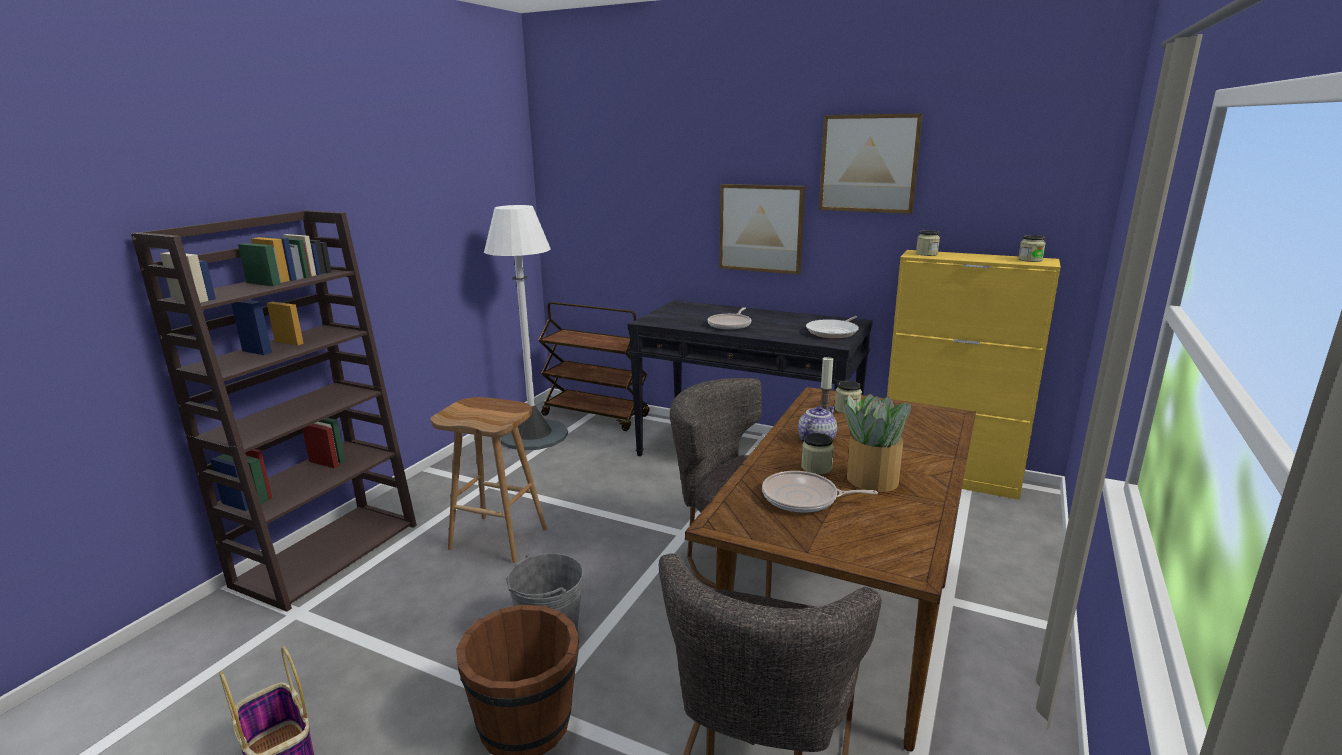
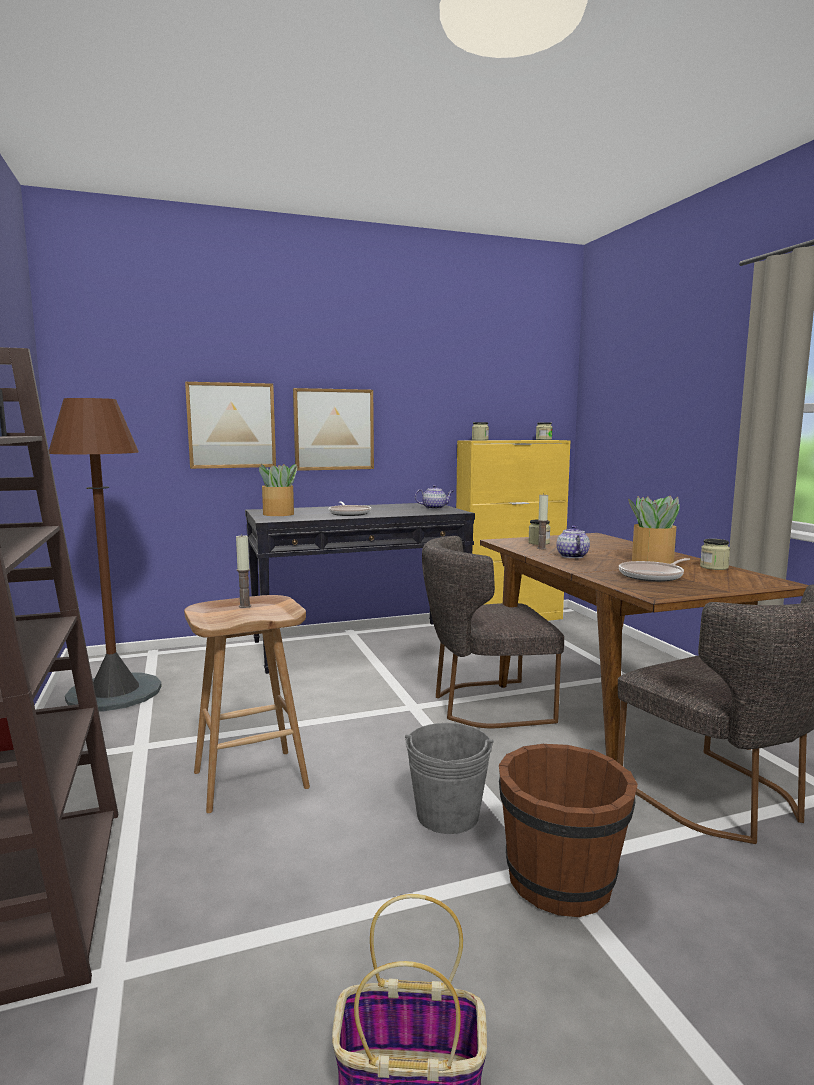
camera: 45 degrees left, 10 degrees down
(493, 409) = (245, 606): none -> candle
(534, 435) = (115, 692): white floor lamp -> brown floor lamp
(596, 415) = (160, 659): brown cart -> none
(675, 313) = (279, 514): none -> potted plant
(816, 467) = (612, 565): jar -> jar (714, 567)
(833, 332) = (434, 508): frying pan -> teapot
(869, 163) = (422, 371): picture -> picture (231, 425)

